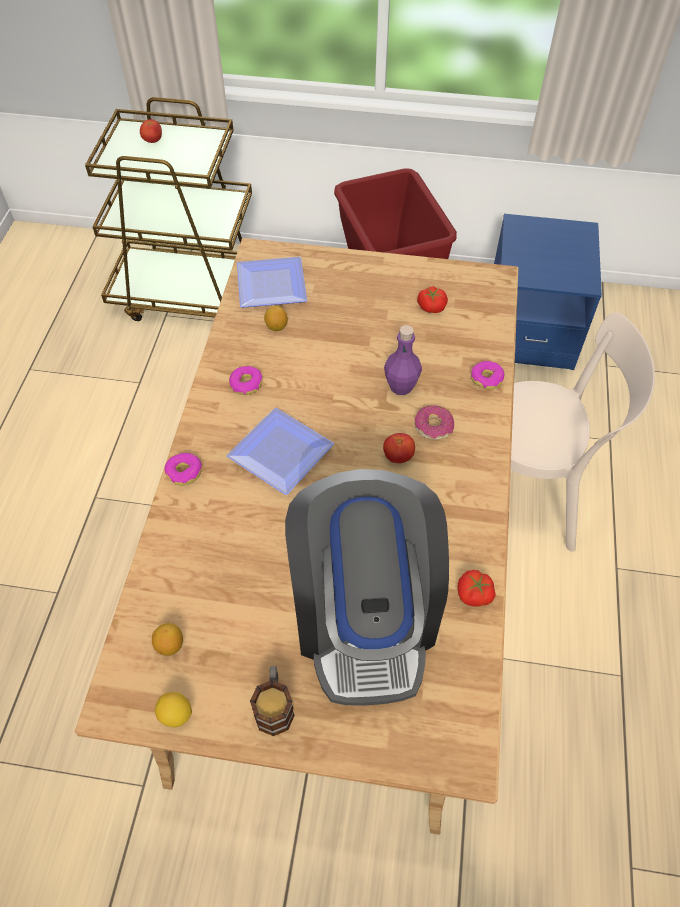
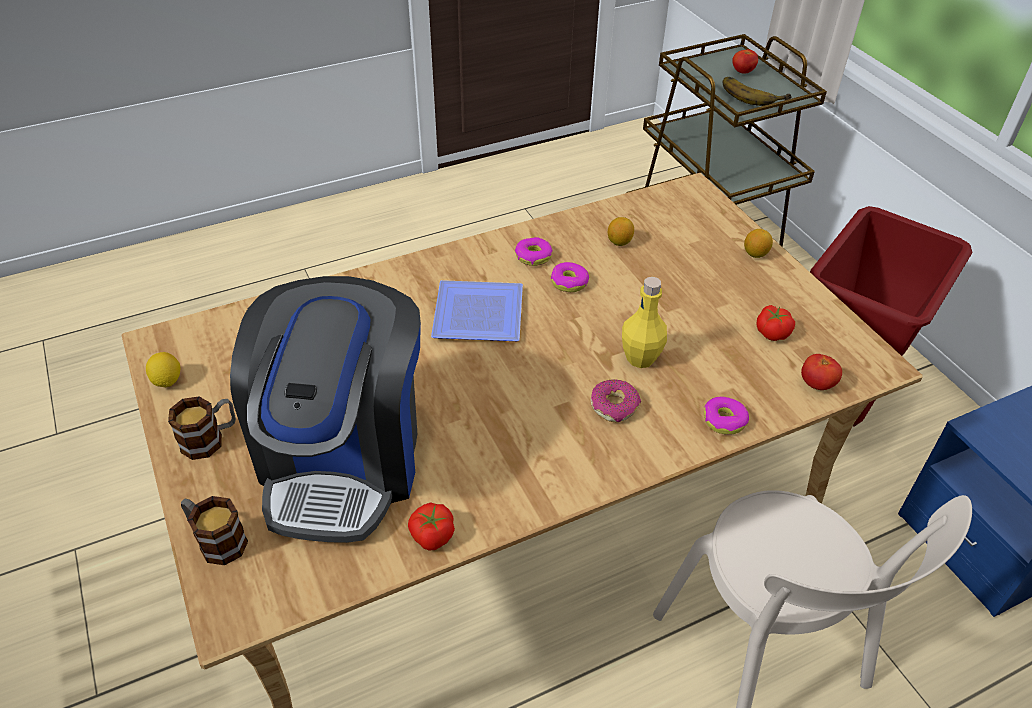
camera: 55 degrees right, 10 degrees down
(170, 645) = (229, 345): lemon -> lemon (755, 254)
(184, 472) = (405, 268): donut -> donut (569, 282)
(185, 154) = (753, 94): none -> banana
(274, 286) = (665, 217): plate -> none
(365, 616) = (344, 458): coffee machine -> coffee machine turned 45 degrees counterclockwise
(387, 744) = (216, 540): none -> mug
(398, 456) = (550, 396): tomato -> tomato (816, 384)
(401, 386) = (640, 358): purple bottle -> yellow bottle

